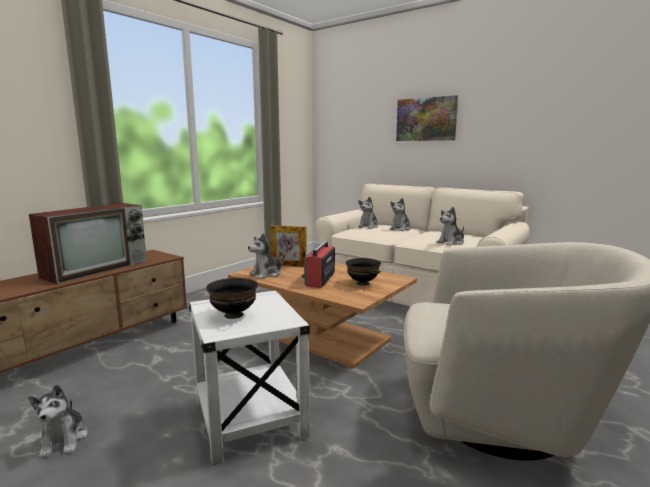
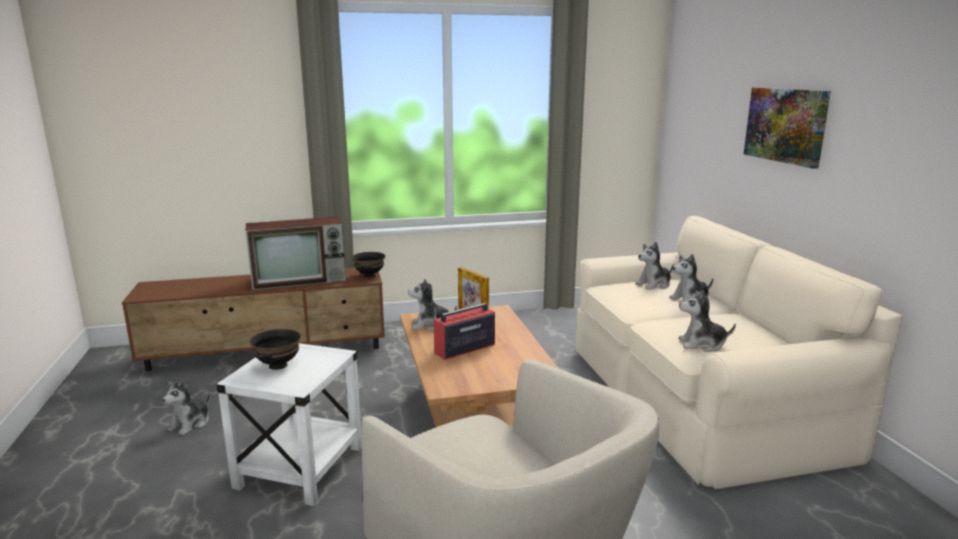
camera: 40 degrees right, 5 degrees up
(363, 283) = (495, 368): black bowl -> black bowl (370, 276)

